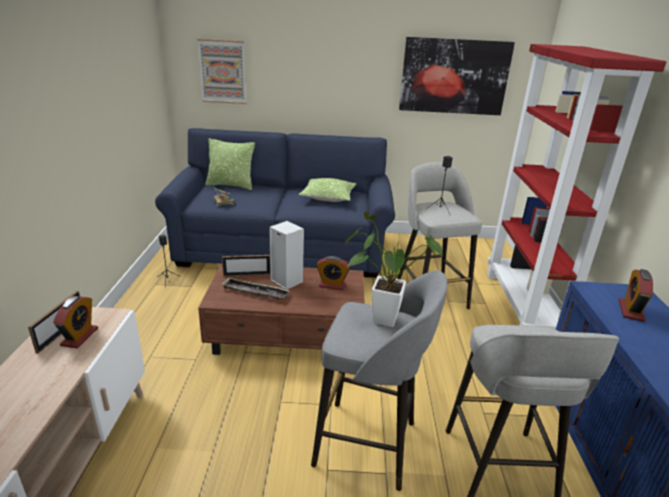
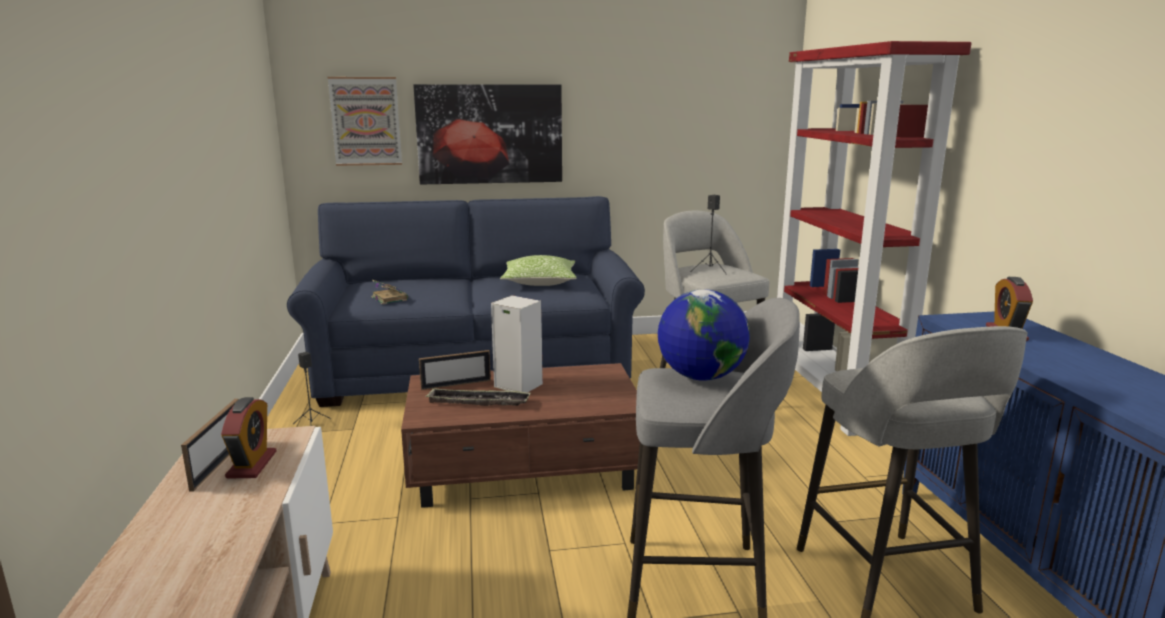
camera: 10 degrees left, 10 degrees down
(231, 185) = (390, 281): pillow -> none
(332, 285) = (586, 383): alarm clock -> none
(379, 318) = (700, 377): potted plant -> globe
(454, 76) = (686, 110): picture -> picture (490, 134)

